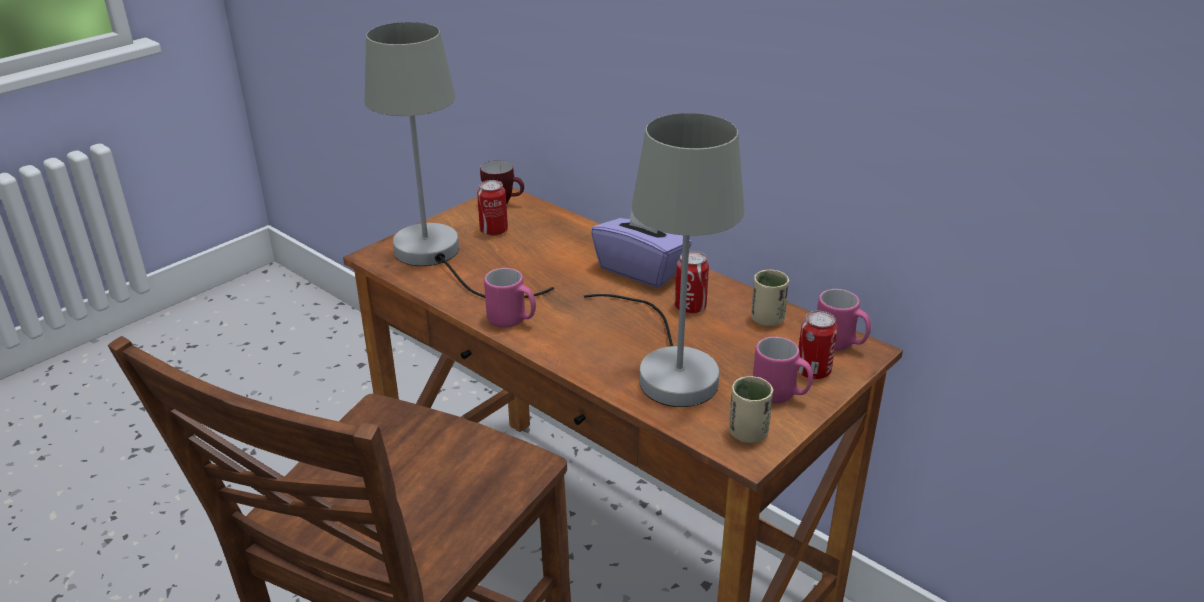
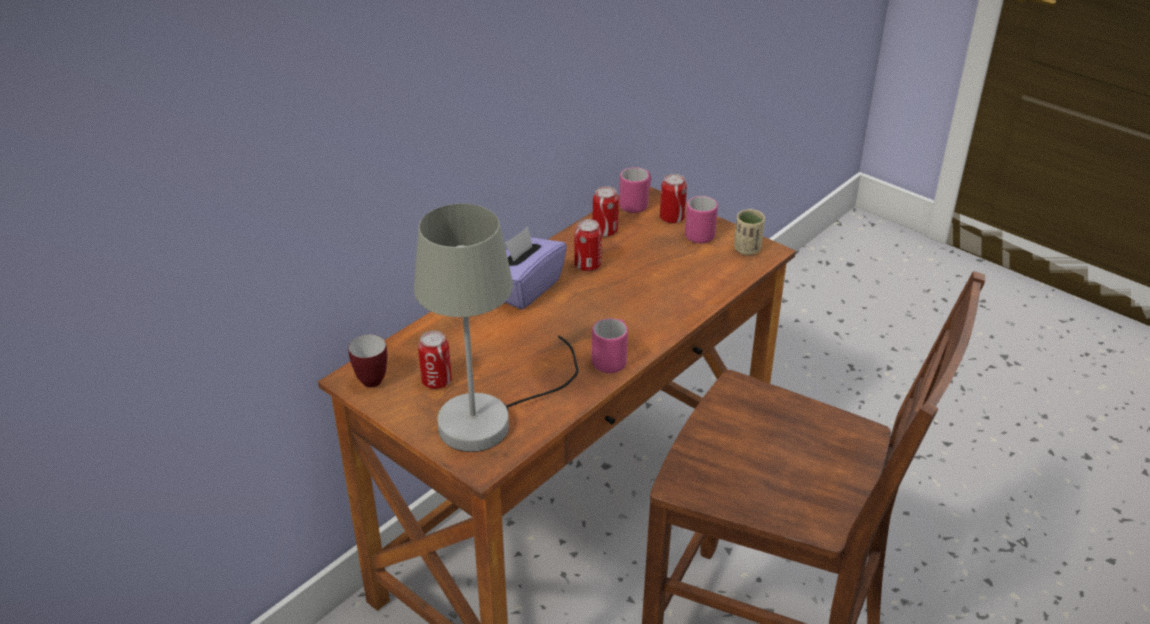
camera: 90 degrees left, 5 degrees up
(670, 367) = (674, 278): grey table lamp -> none
(767, 319) = (605, 231): beige cup -> can

